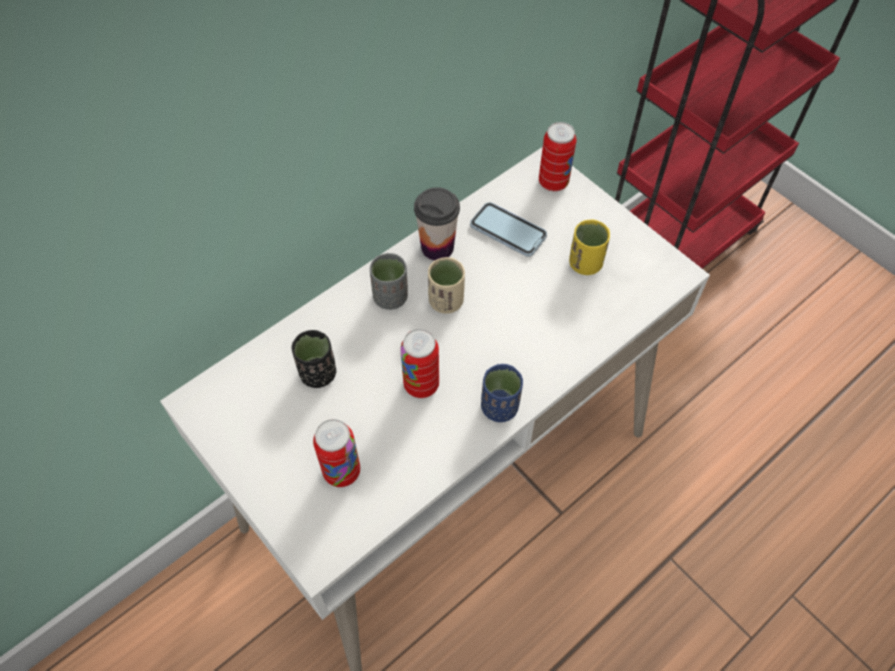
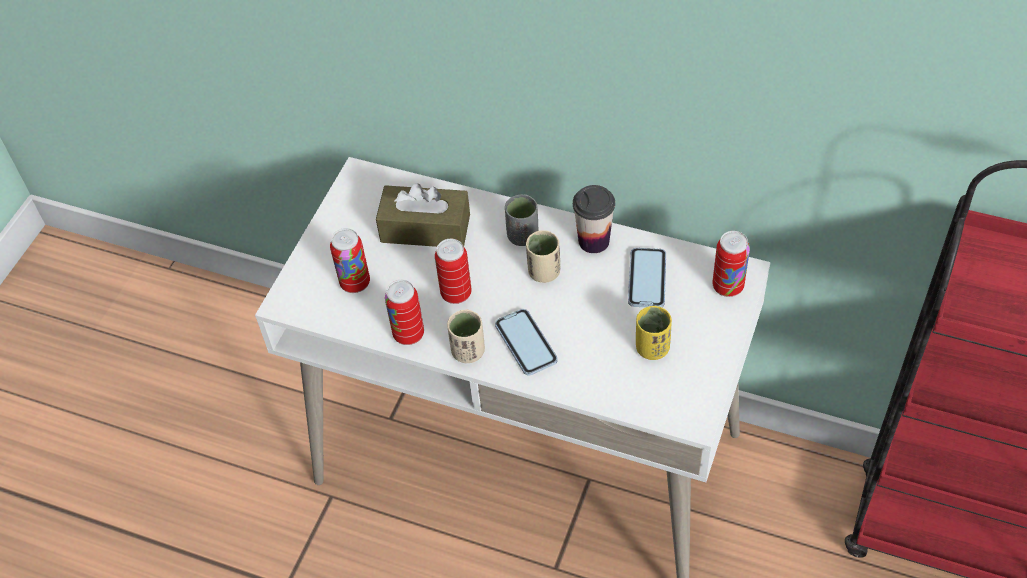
camera: 65 degrees right, 5 degrees down
(318, 373) = (425, 228): black cup -> brown tissue box
(444, 450) = (408, 334): none -> can
(499, 407) = (468, 351): blue cup -> beige cup
(520, 355) = (526, 343): none -> phone

